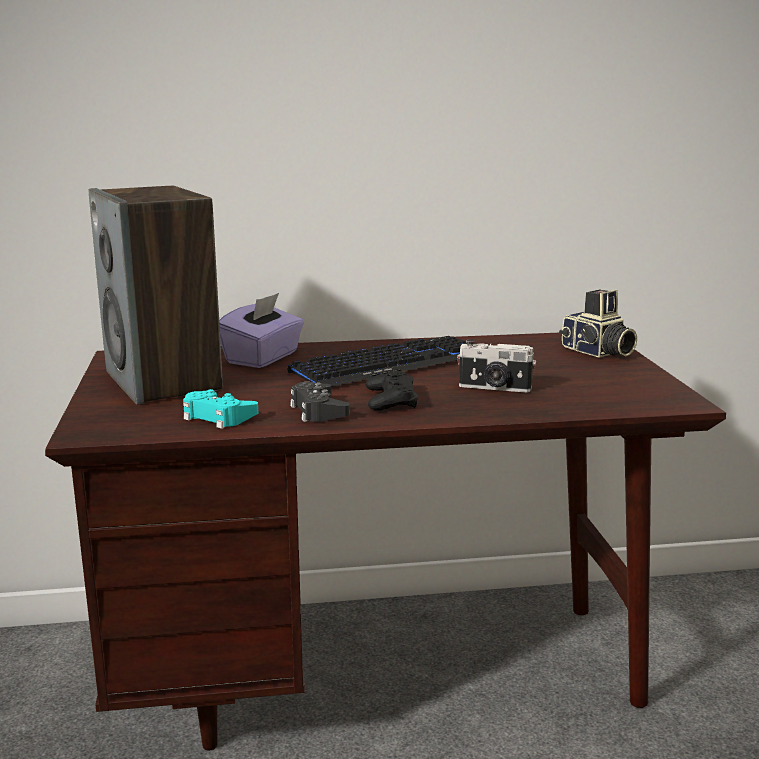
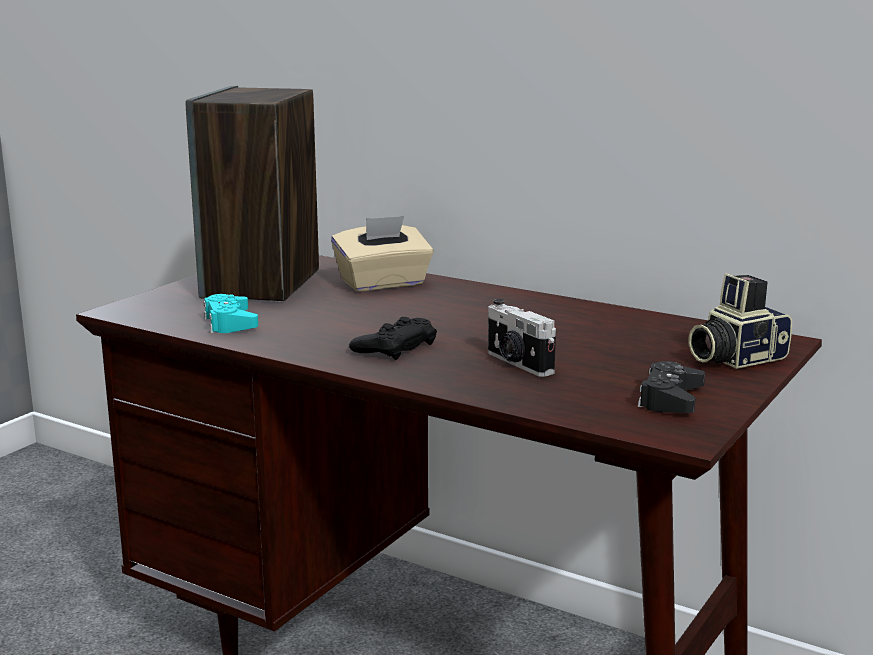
camera: 40 degrees right, 0 degrees up
(263, 358) = (383, 283): purple tissue box -> beige tissue box
(318, 410) = (313, 339): black game controller -> black game controller (670, 399)
(388, 365) = (474, 316): keyboard -> none
(597, 352) = (734, 358): camera -> camera turned 60 degrees clockwise

